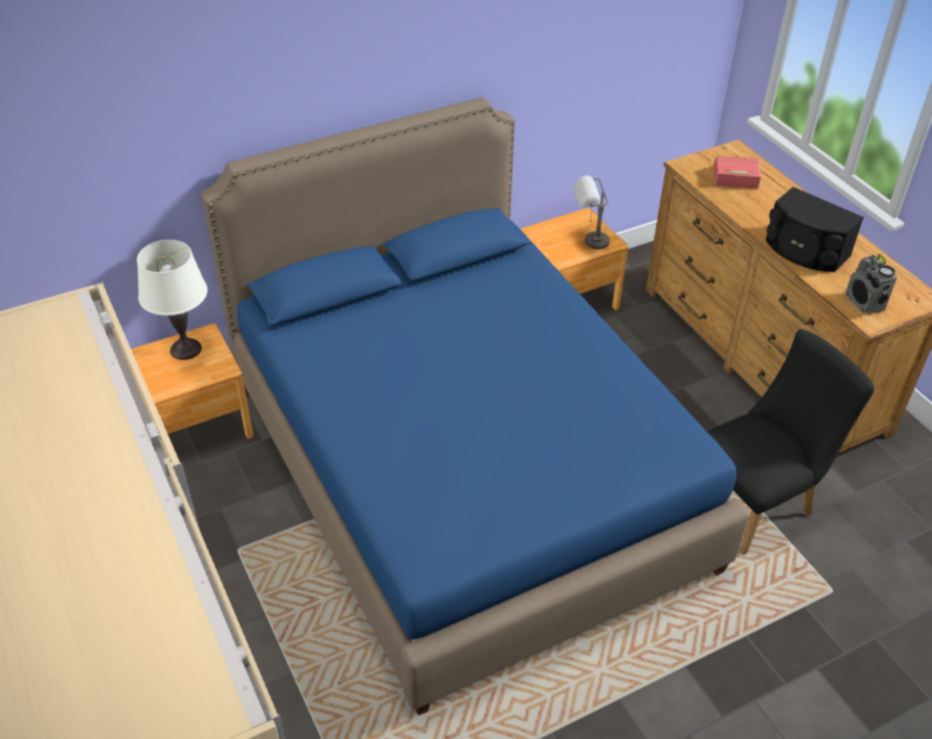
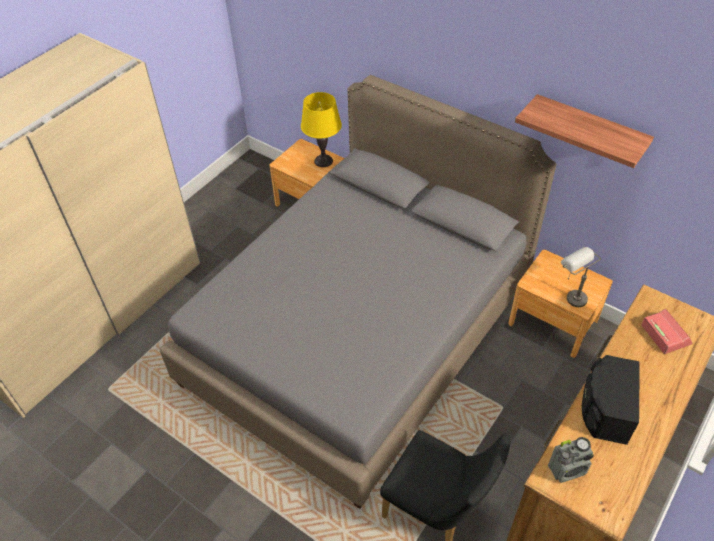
camera: 65 degrees right, 5 degrees up
(185, 349) = (323, 161): white table lamp -> yellow table lamp
(463, 470) = (359, 333): blue bed -> grey bed
(529, 47) = (589, 129): none -> shelf
(864, 303) = (567, 469): radio -> radio turned 150 degrees counterclockwise

